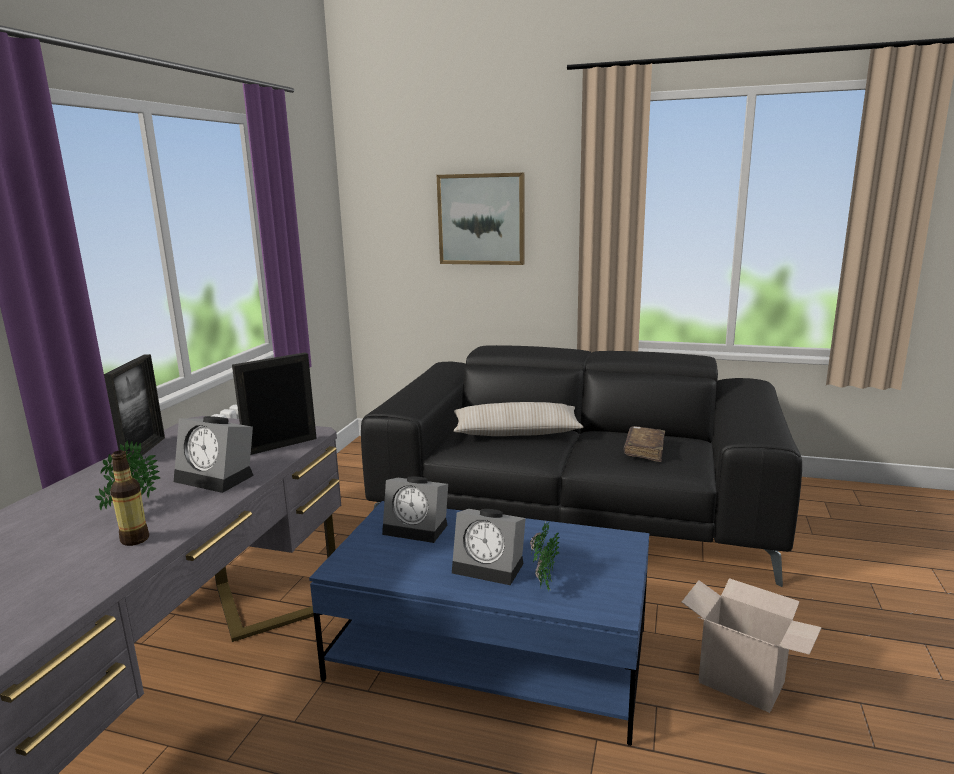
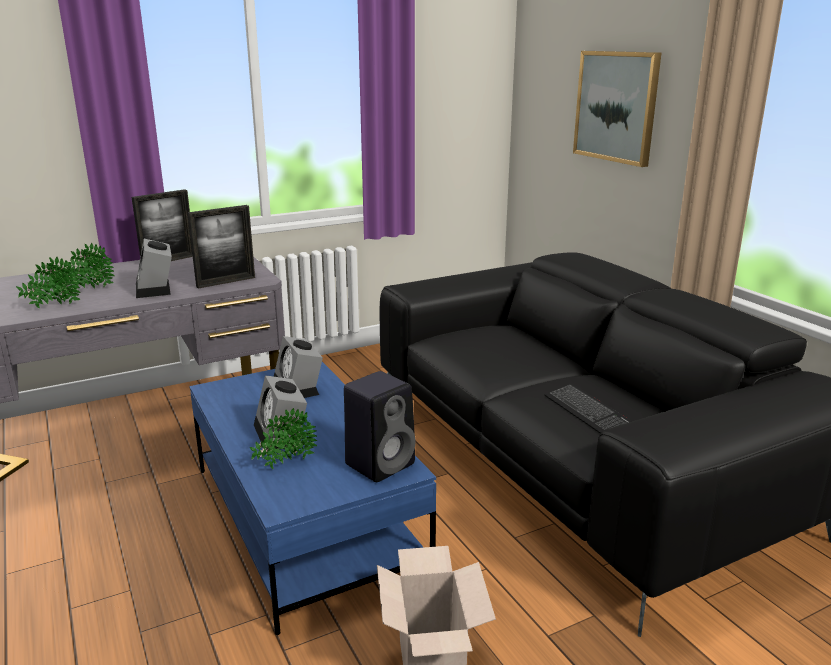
camera: 45 degrees right, 5 degrees up
(135, 539) = (53, 306): bottle -> potted plant
(281, 446) = (226, 282): picture frame -> picture frame turned 135 degrees clockwise
(516, 432) = (512, 348): beige pillow -> none
(602, 544) = (381, 463): none -> black speaker
(644, 450) = (586, 411): brown book -> keyboard

